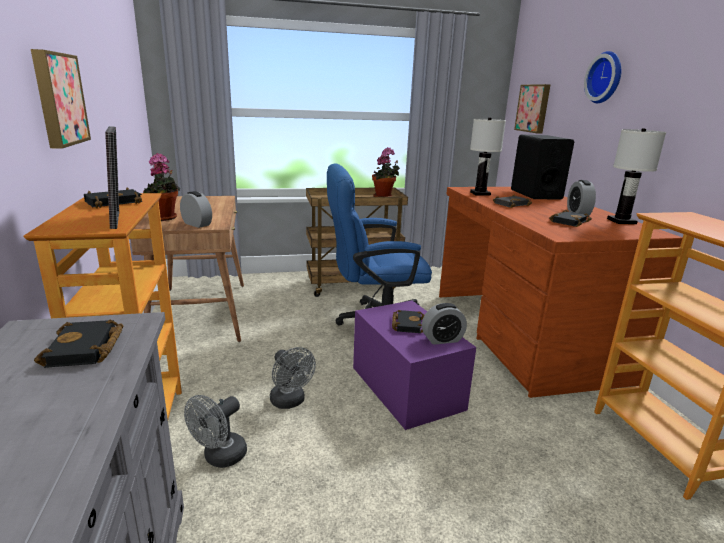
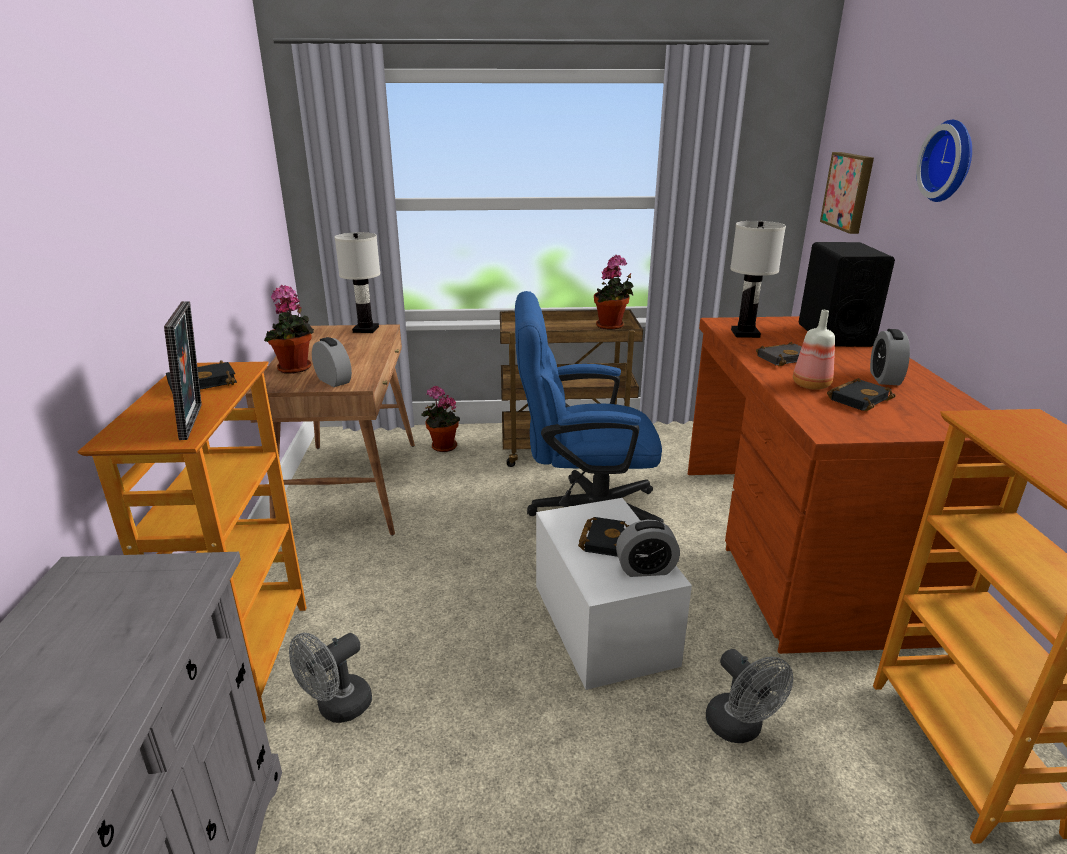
camera: 10 degrees right, 5 degrees up
(58, 99) = (133, 250): picture -> none
(86, 349) = (133, 610): black book -> none
(264, 286) = (441, 447): none -> potted plant
(290, 402) = (440, 633): grey fan -> grey fan (740, 729)
(406, 387) = (603, 623): purple storage box -> white storage box
(536, 216) = (812, 385): none -> bottle
(621, 221) = (947, 399): white table lamp -> white table lamp (365, 329)

